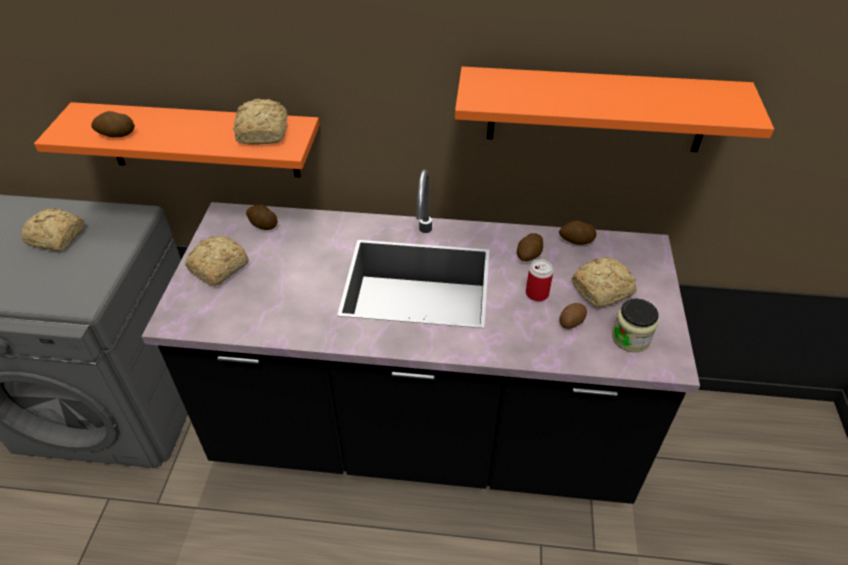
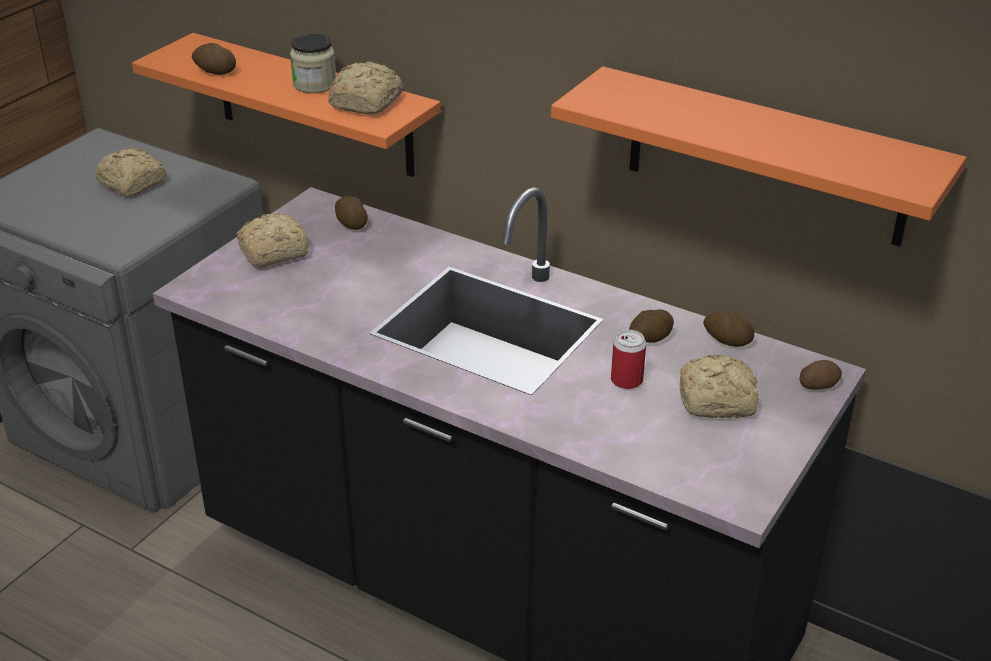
camera: 25 degrees right, 10 degrees down
(571, 321) = (646, 420): potato -> potato (817, 385)
(631, 338) = (711, 460): jar -> jar (314, 84)

